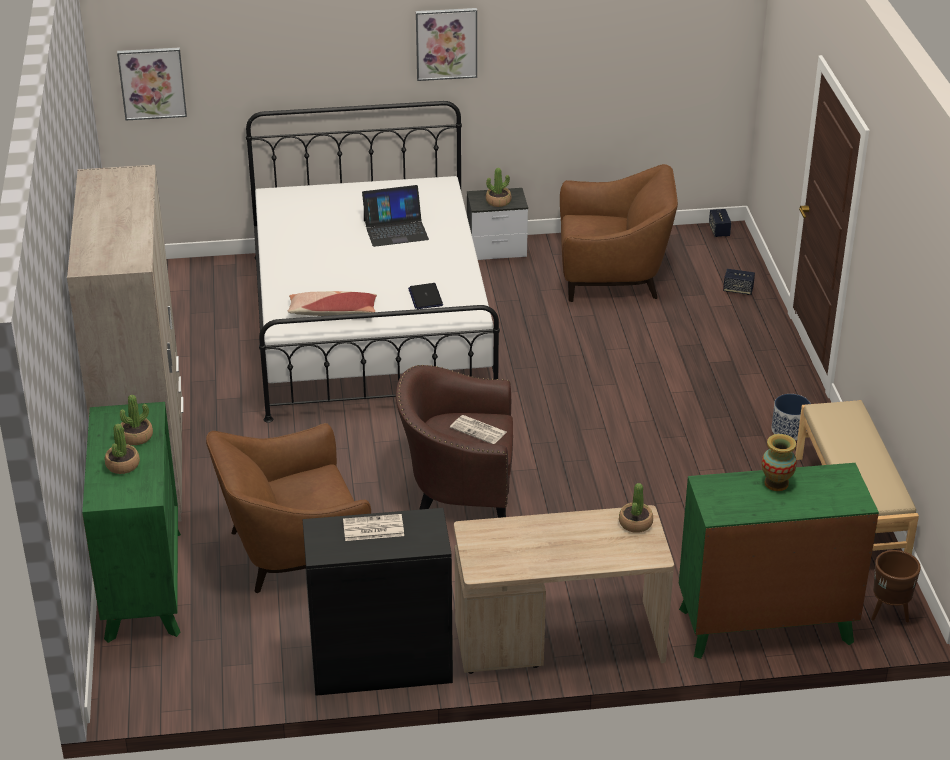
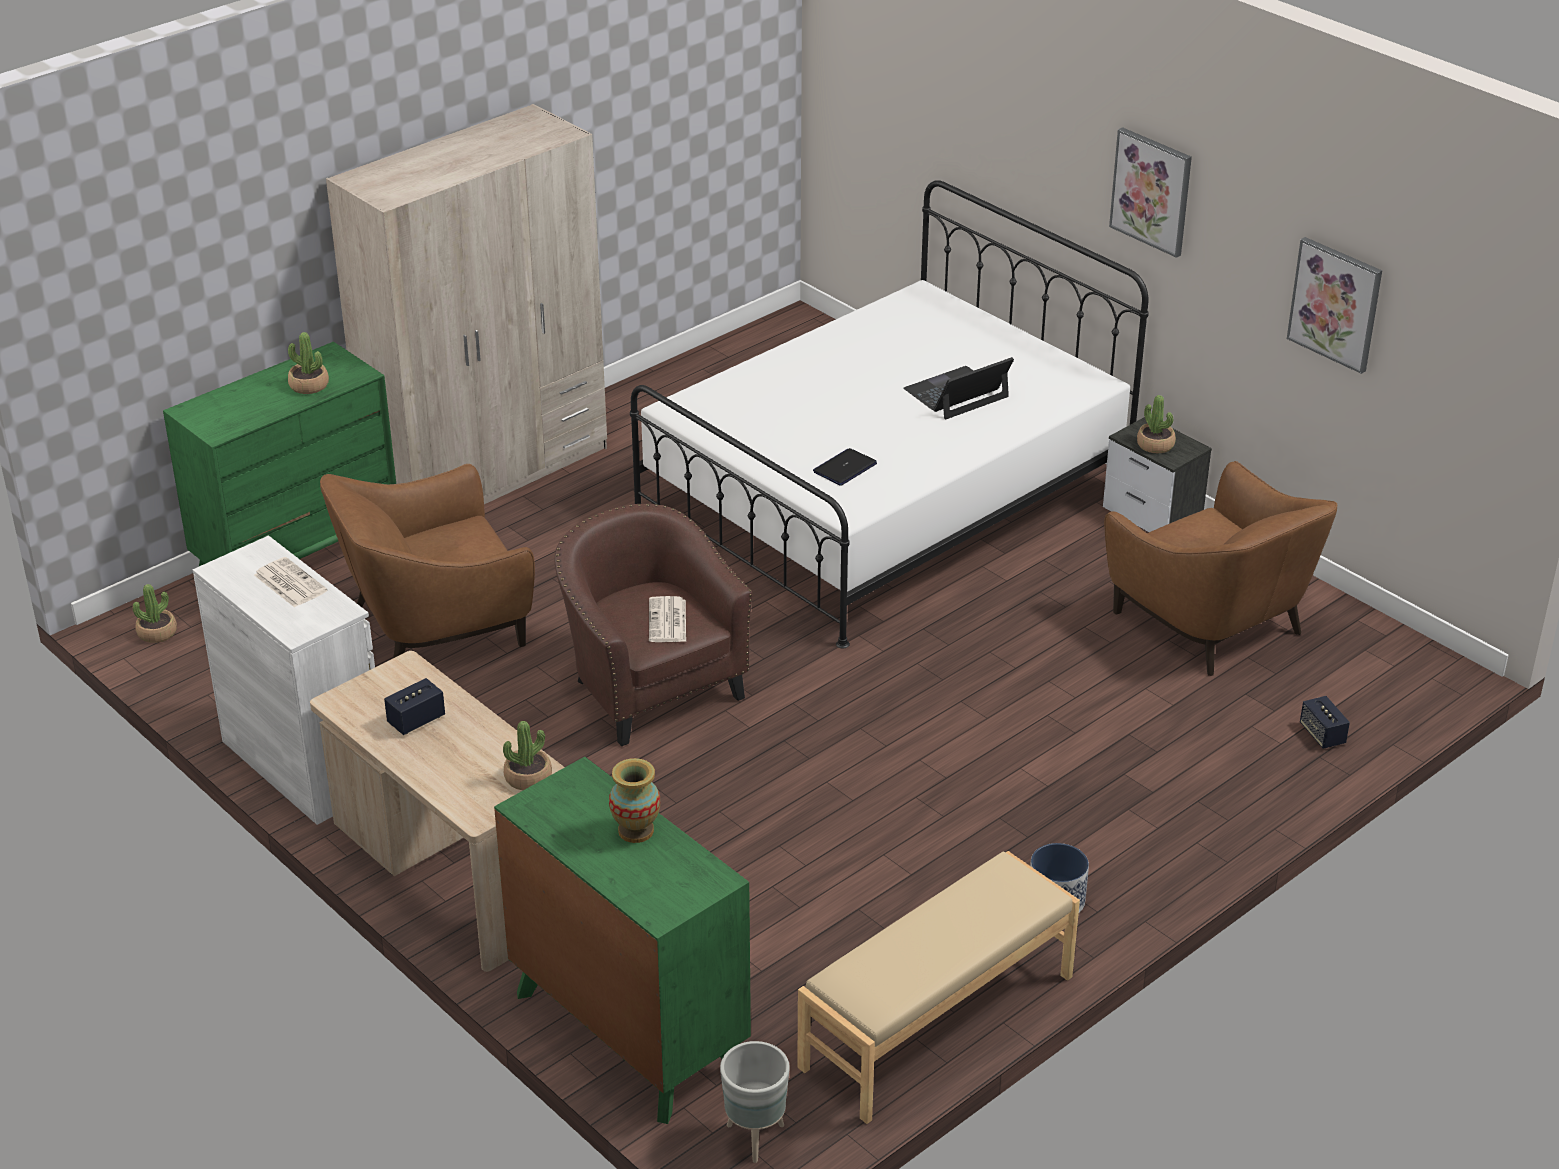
camera: 55 degrees right, 0 degrees up
(122, 465) = (256, 398): potted plant -> potted plant (157, 633)
(152, 83) = (853, 90): picture -> picture (1335, 304)
(293, 550) = (436, 625): brown armchair -> brown armchair turned 60 degrees counterclockwise
(332, 312) = (741, 424): pillow -> none
(381, 665) = (305, 763): black cabinet -> white cabinet
(395, 230) = (957, 393): laptop -> laptop turned 105 degrees clockwise
(719, 231) = (1441, 664): speaker -> speaker (416, 720)
(889, 614) = (754, 1138): brown planter -> grey planter

